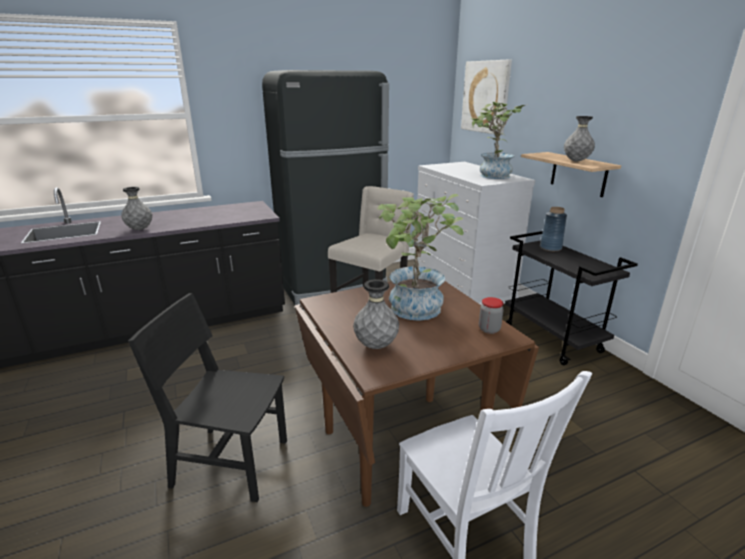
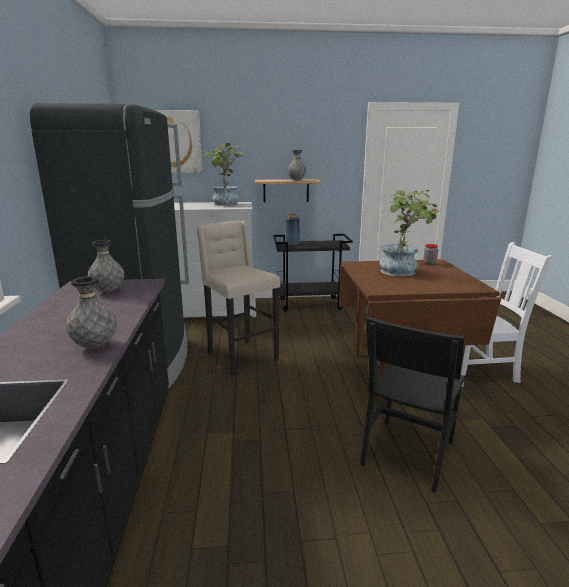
camera: 70 degrees left, 5 degrees down
(376, 346) = (448, 284): grey vase -> grey vase (108, 291)

